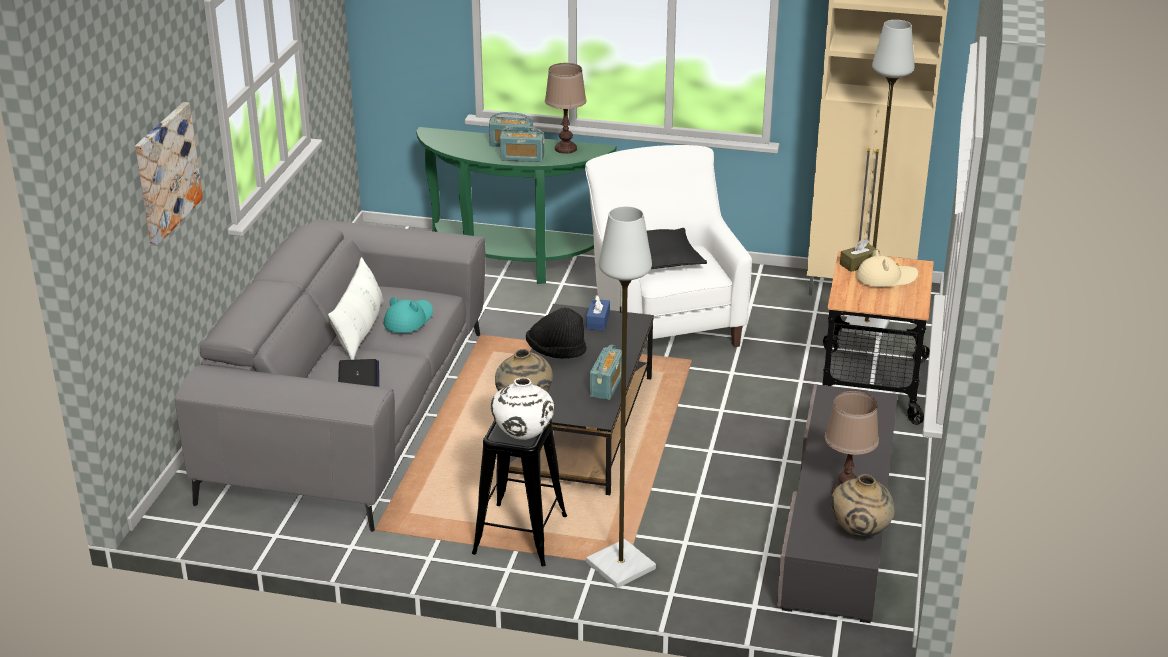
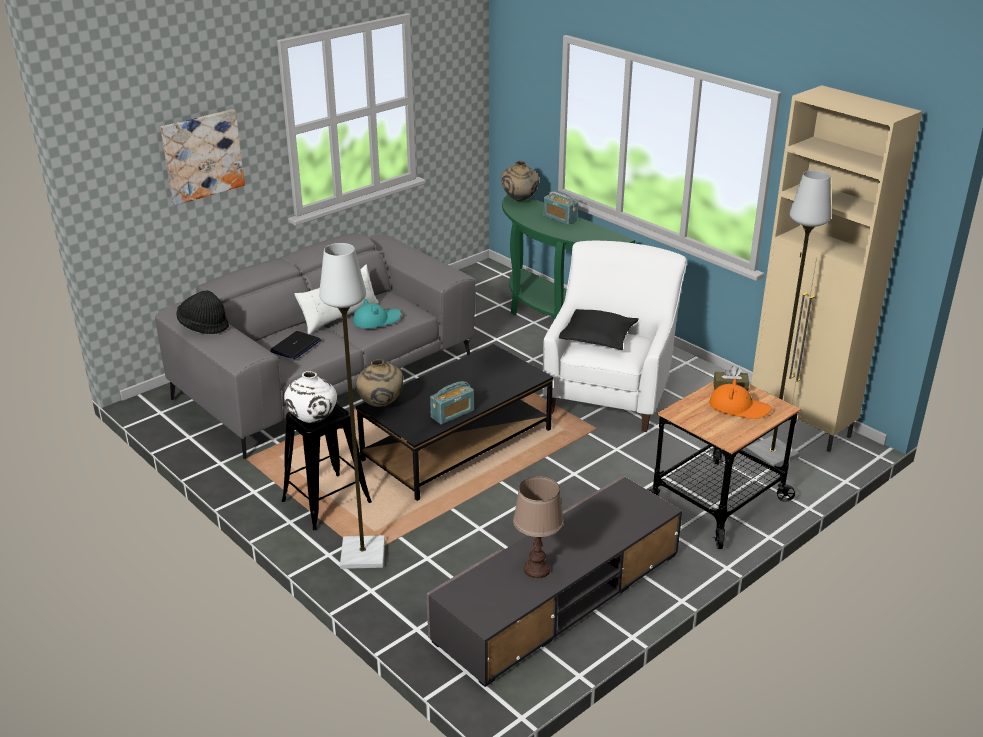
camera: 35 degrees right, 0 degrees up
(522, 158) = (554, 229): radio -> none
(556, 352) = (450, 377): black hat -> black hat (203, 326)
(565, 148) = (594, 232): brown table lamp -> none
(598, 321) = (507, 366): blue tissue box -> none
(859, 533) = (507, 604): beige vase -> beige vase (520, 200)
(886, 278) = (738, 407): beige hat -> orange hat

